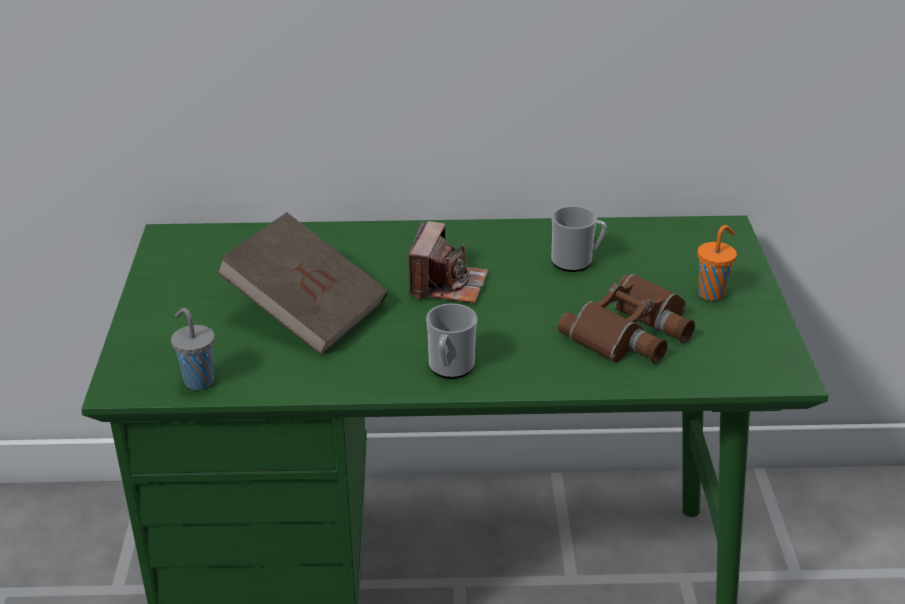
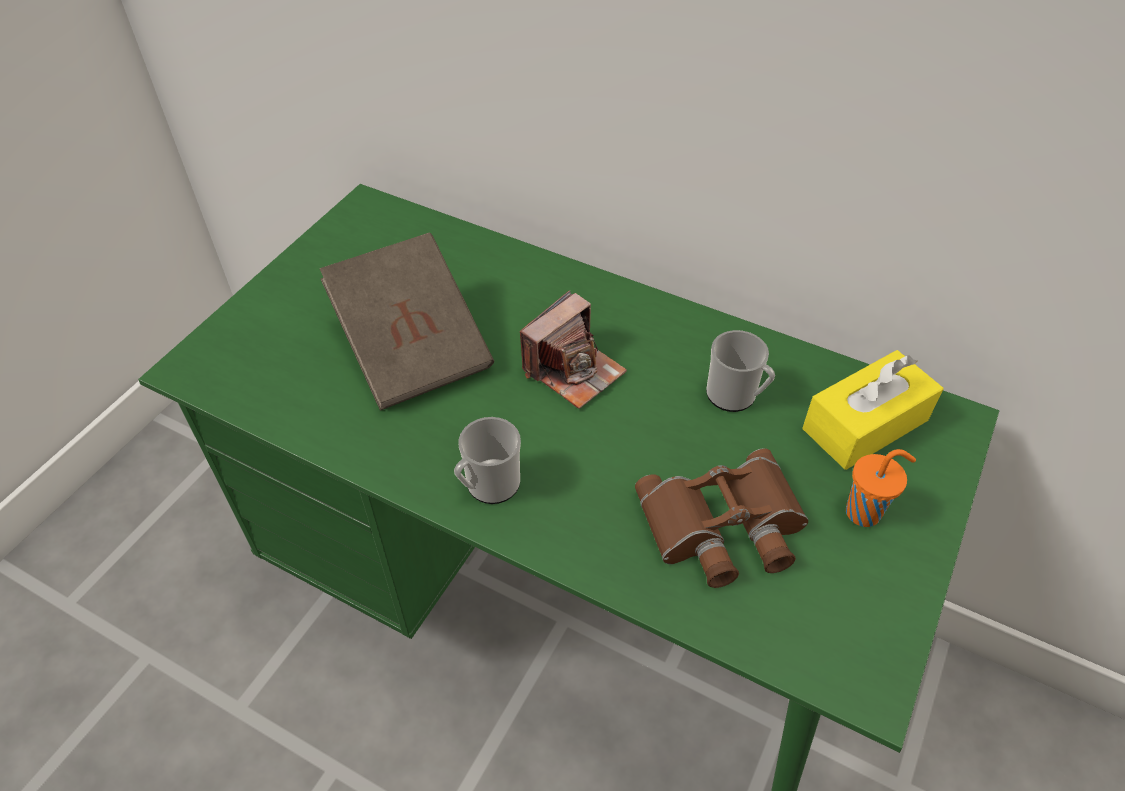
camera: 30 degrees right, 15 degrees up
(198, 380) = (252, 391): grey cup -> none
(673, 249) = (865, 424): none -> yellow tissue box

